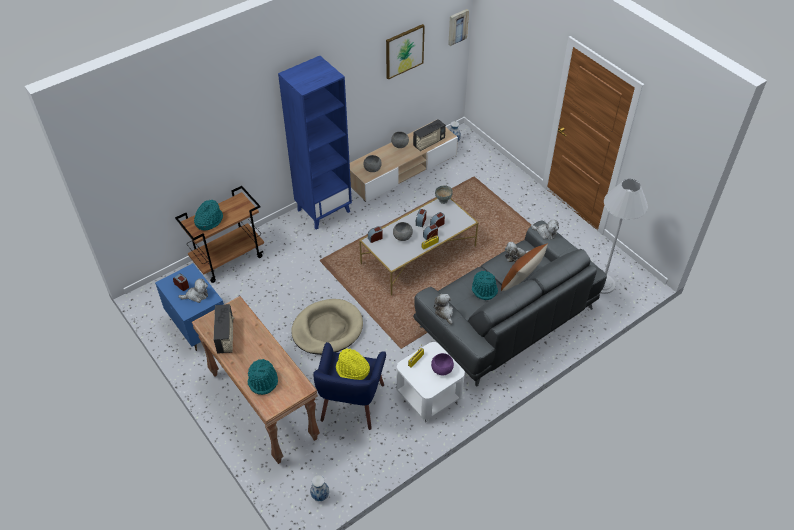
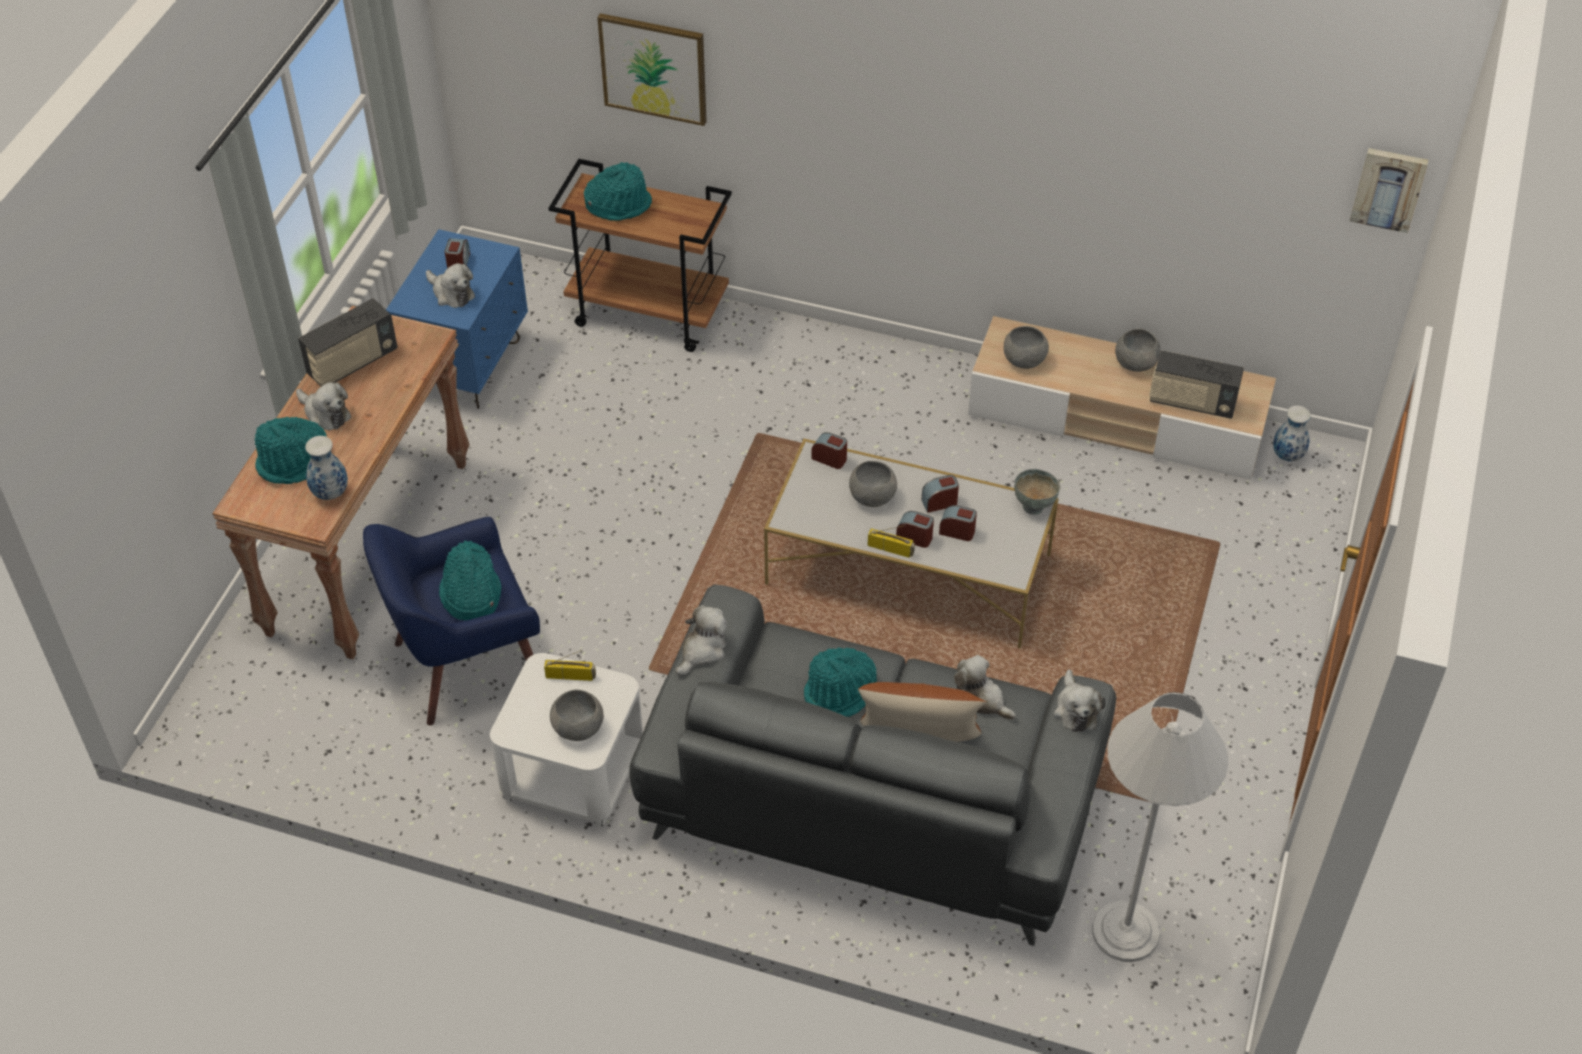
camera: 55 degrees right, 0 degrees up
(246, 358) = (325, 414): none -> plush toy
(320, 496) = (239, 730): vase -> vase (329, 493)
(323, 210) = (887, 369): blue bookcase -> none
(327, 329) = (605, 537): beige dog bed -> none
(352, 370) = (470, 595): yellow hat -> turquoise hat
(404, 51) = (1211, 154): picture -> picture (654, 68)
(441, 369) = (577, 727): purple bowl -> grey bowl

